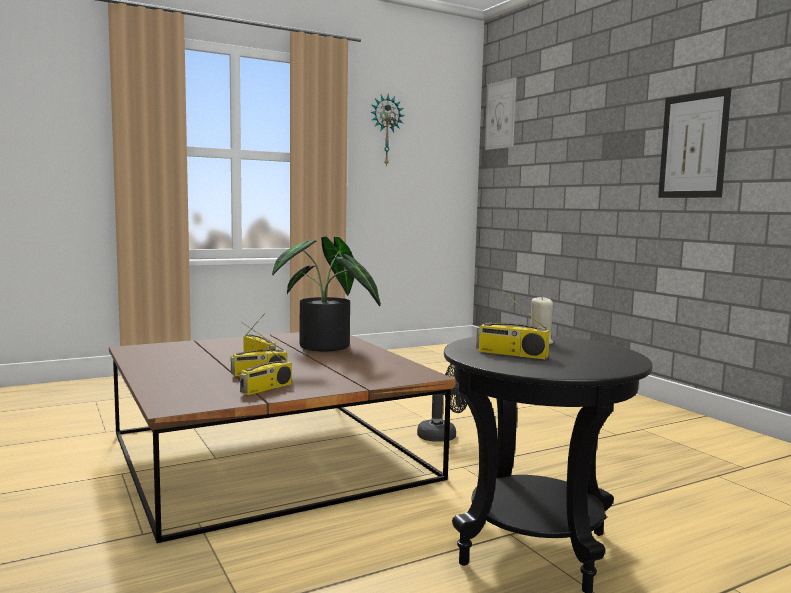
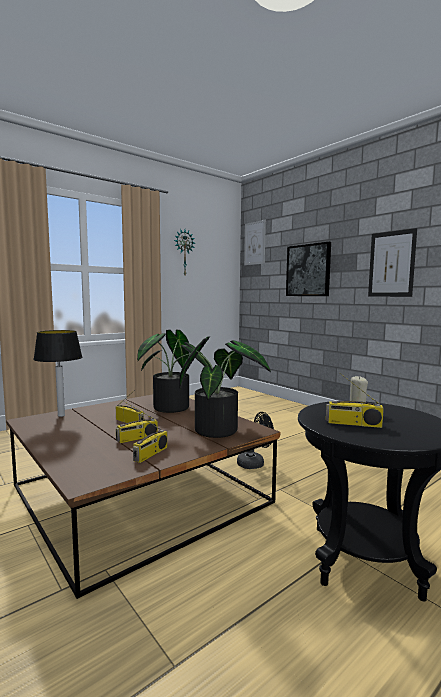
camera: 10 degrees left, 0 degrees up
(176, 346) = (61, 415): none -> table lamp
(374, 371) = (220, 429): none -> potted plant
(574, 157) = (308, 270): none -> picture

